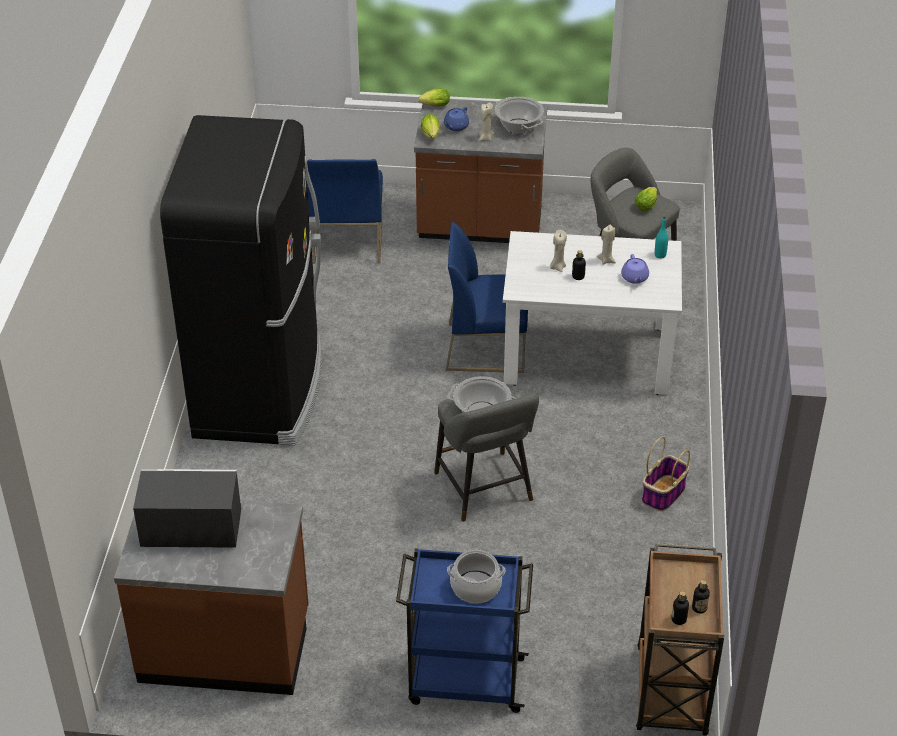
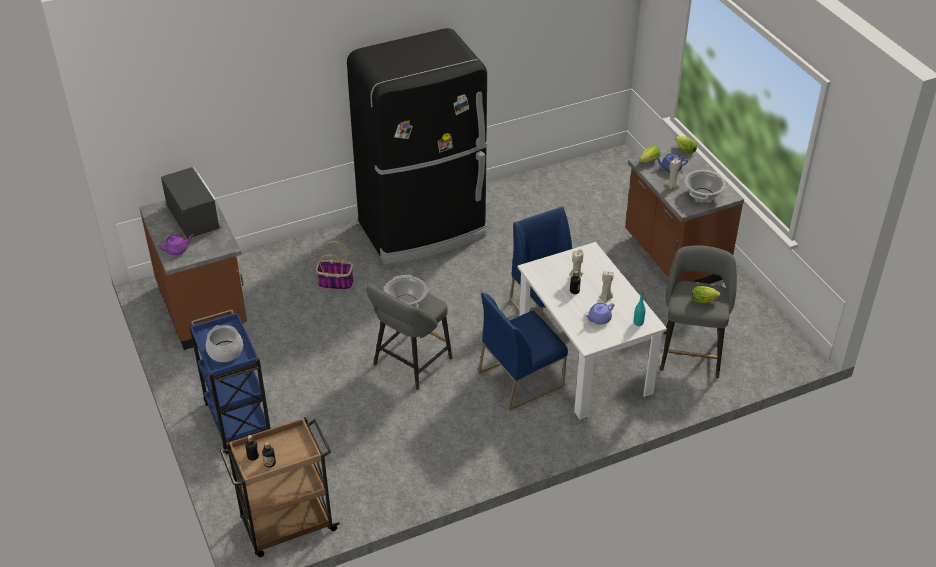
camera: 60 degrees right, 0 degrees up
(249, 565) = (177, 250): none -> purple teapot
(347, 240) = (597, 205): blue chair -> blue chair (521, 378)
(663, 494) = (473, 454): basket -> basket (335, 283)

